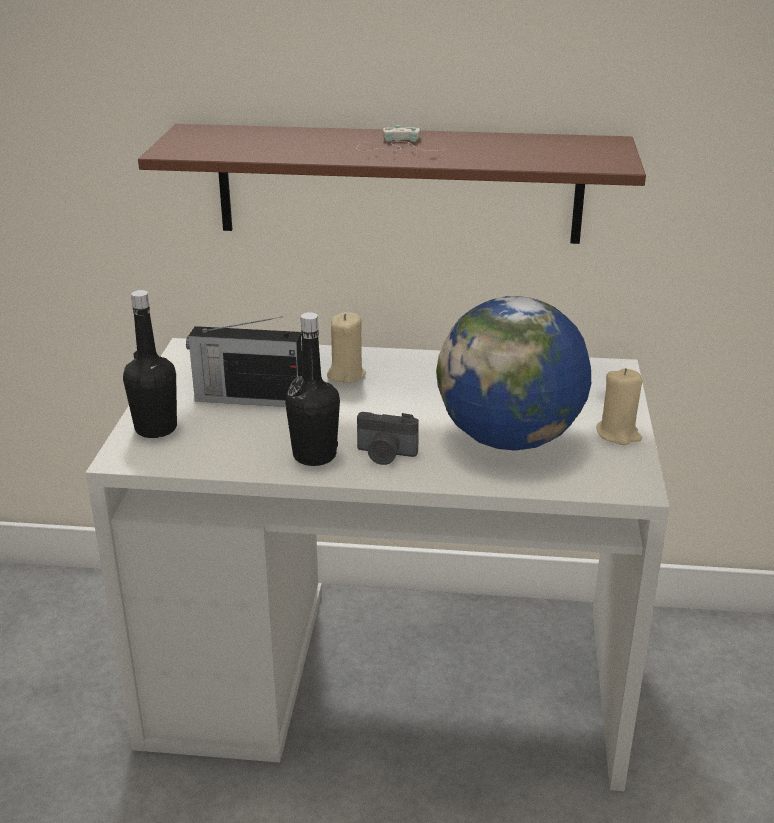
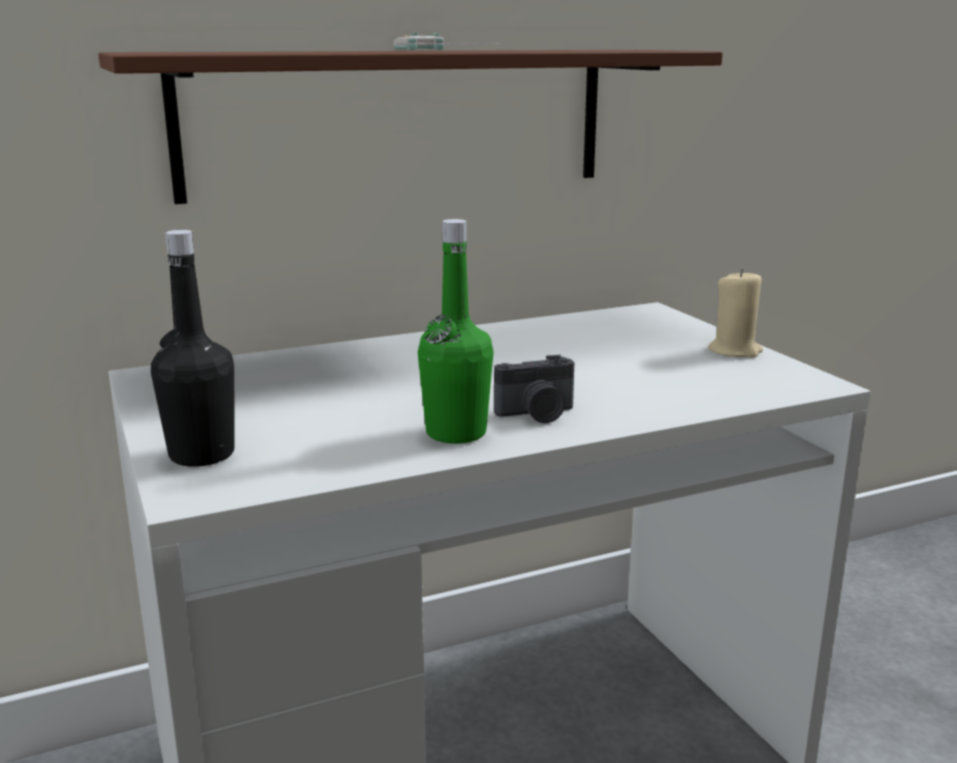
camera: 30 degrees left, 10 degrees down
(247, 398) = (292, 402): radio -> none
(314, 455) = (456, 433): black bottle -> green bottle
(346, 374) = (386, 361): beige candle -> none
(509, 439) = (644, 375): globe -> none

